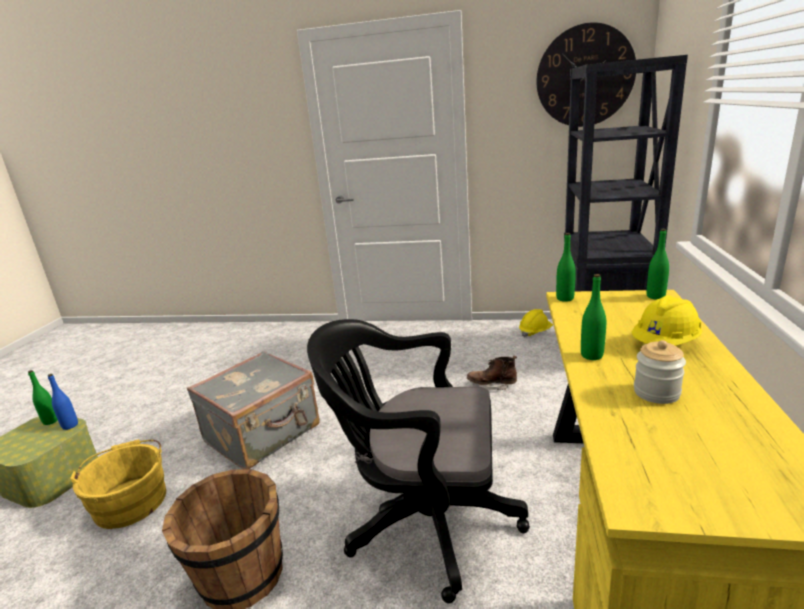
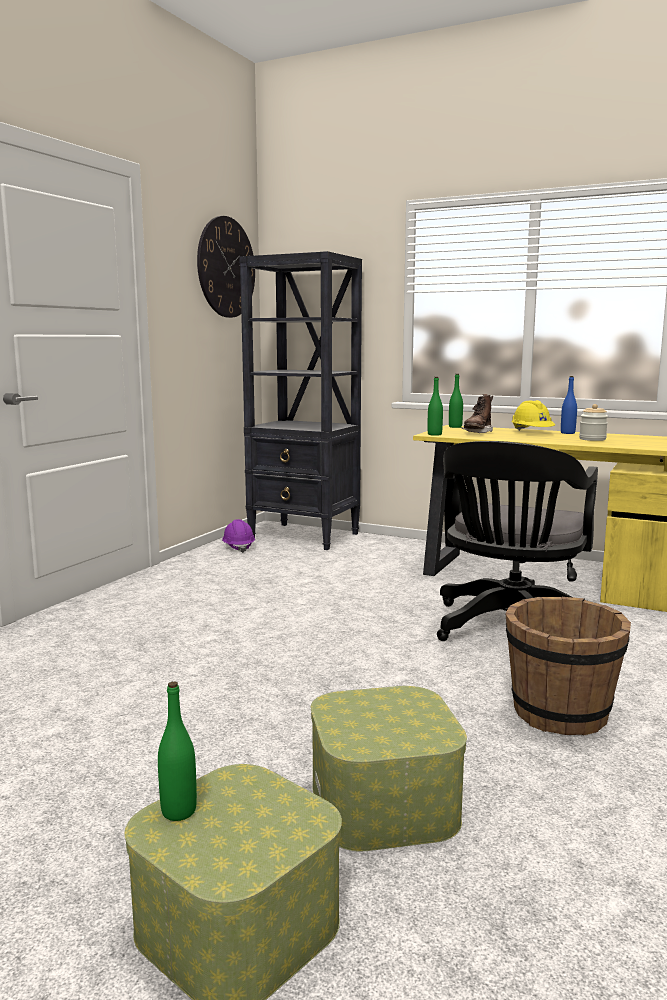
camera: 75 degrees left, 10 degrees down
(70, 425) = (229, 781): blue bottle -> blue bottle (567, 433)
(131, 499) = (384, 803): yellow bucket -> storage box
(264, 434) = (296, 696): grey suitcase -> none
(492, 385) = (321, 578): brown boot -> brown boot (477, 433)
(535, 332) = (238, 548): yellow hard hat -> purple hard hat
(591, 355) = (538, 440): green bottle -> none

